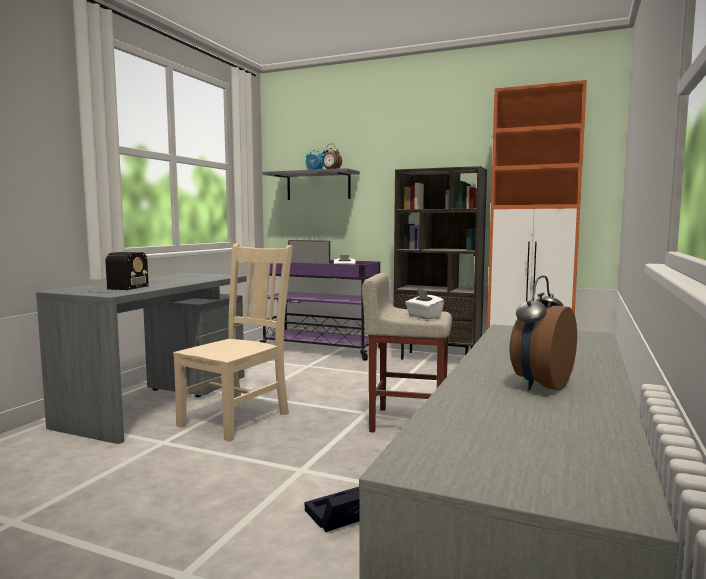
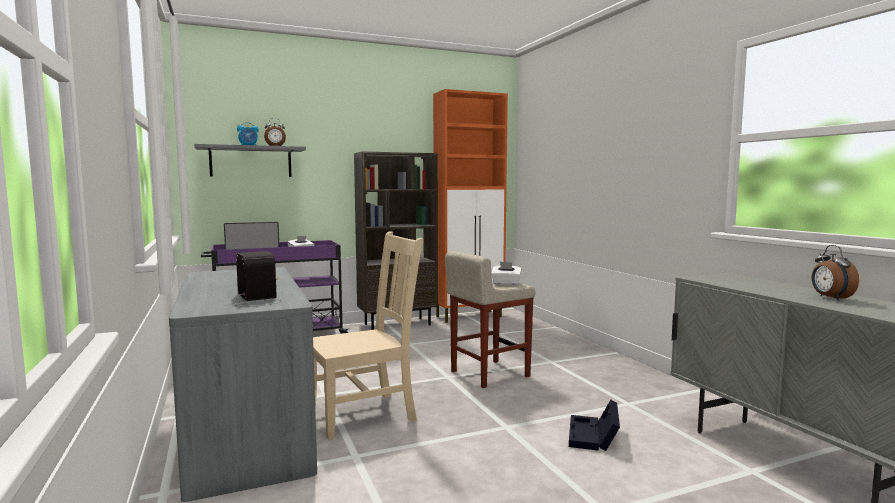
camera: 45 degrees left, 0 degrees up
(237, 418) = (365, 414): beige chair -> beige chair turned 75 degrees clockwise

